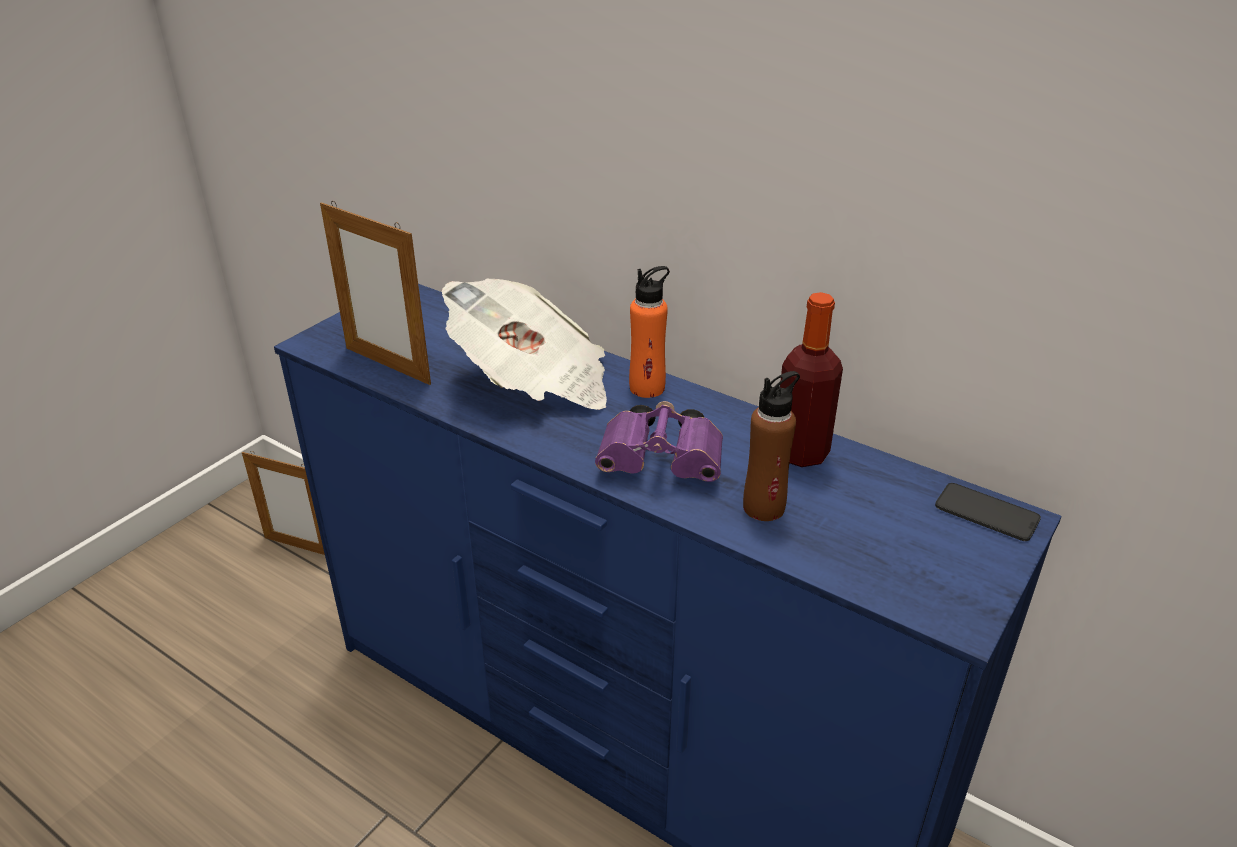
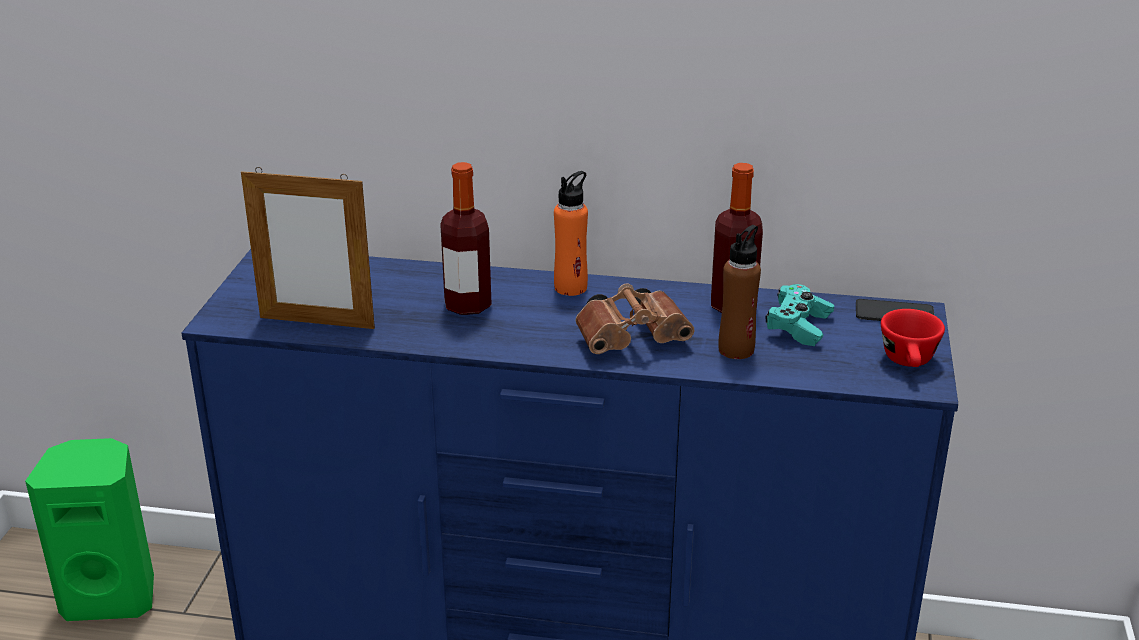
camera: 25 degrees left, 5 degrees down
(299, 547) = (112, 596): picture frame -> green speaker
(533, 382) = (468, 305): newspaper -> bottle
(664, 464) = (634, 339): purple binoculars -> brown binoculars
(857, 498) = (798, 326): none -> turquoise game controller
(960, 585) = (909, 363): none -> red cup

